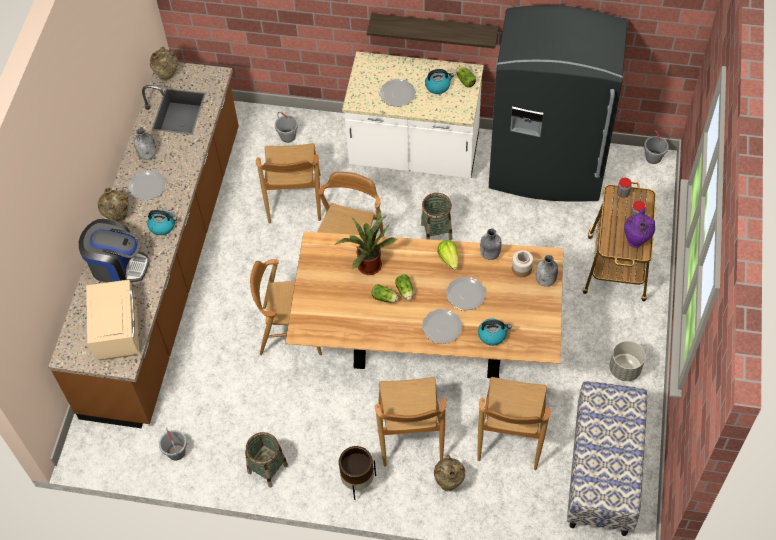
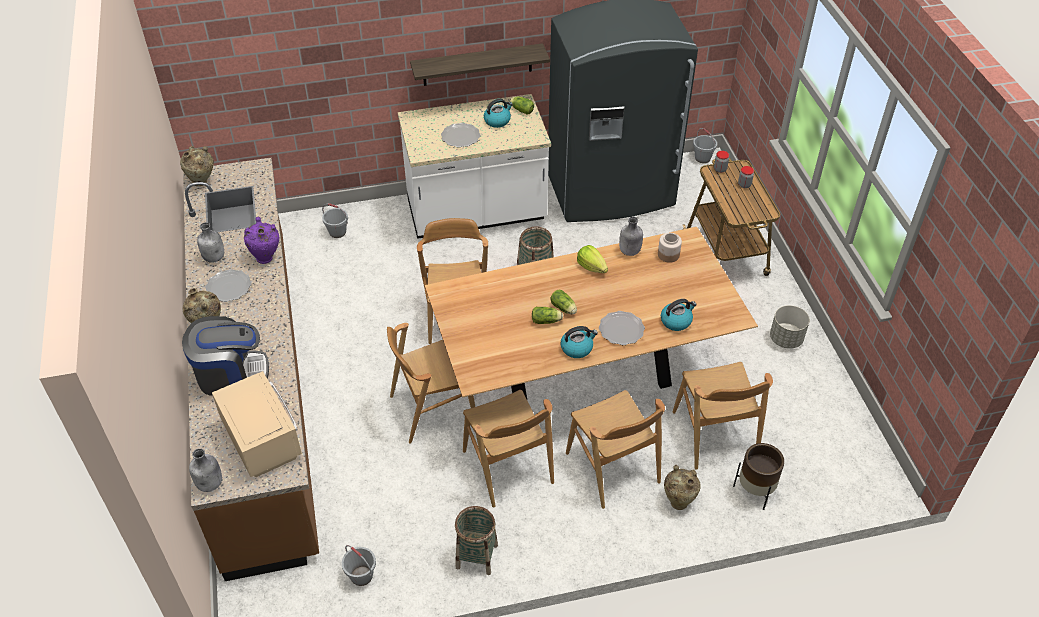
camera: 25 degrees left, 10 degrees down
(163, 226) = (265, 320): kettle -> kettle (577, 348)
(294, 199) = (372, 285): brown chair -> brown chair (508, 467)
(358, 482) = (583, 534): brown planter -> brown planter (755, 491)
(368, 264) = (511, 294): potted plant -> none
(466, 294) = (627, 293): plate -> none
(546, 280) = (698, 258): grey bottle -> grey bottle (210, 484)
(603, 472) = (822, 437): bench -> none
(636, 241) = (757, 204): purple vase -> purple vase (266, 257)

